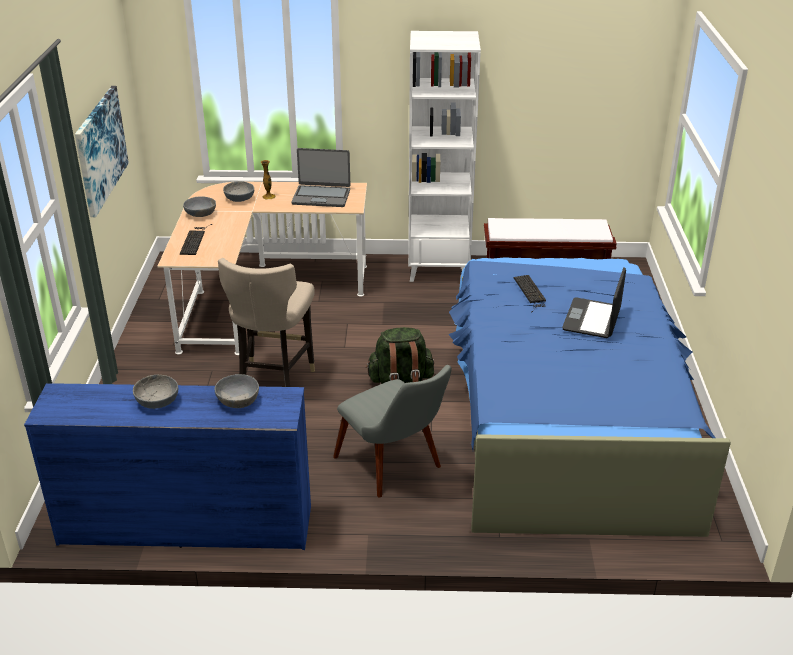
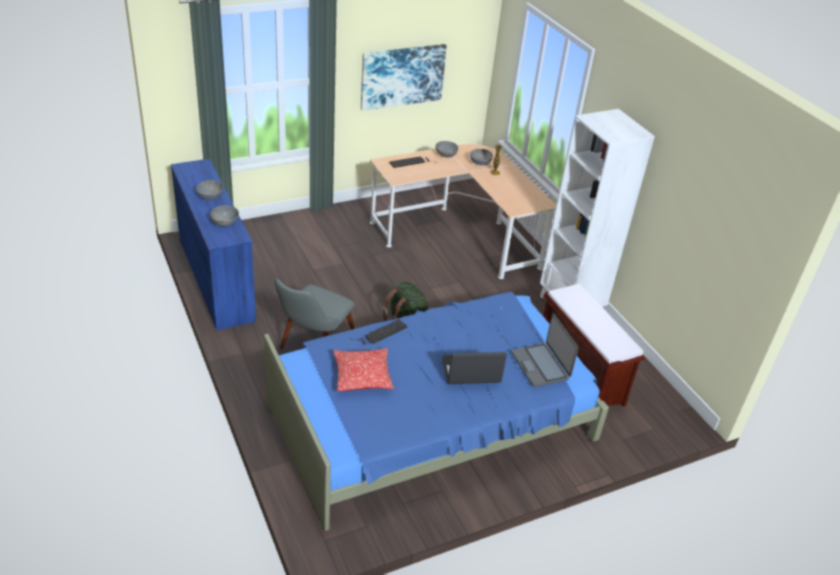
camera: 60 degrees right, 5 degrees up
(274, 383) = (367, 270): beige stool -> none
(321, 197) = (516, 193): laptop -> laptop (540, 365)
(530, 293) = (485, 330): keyboard -> keyboard (381, 333)
(568, 393) = (362, 376): none -> pillow

